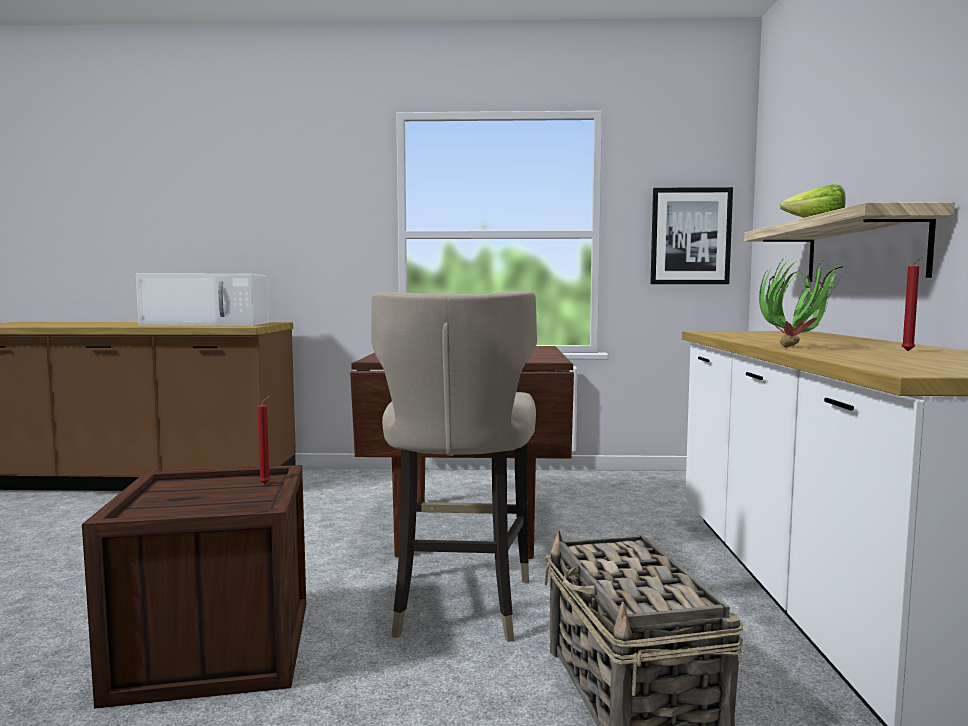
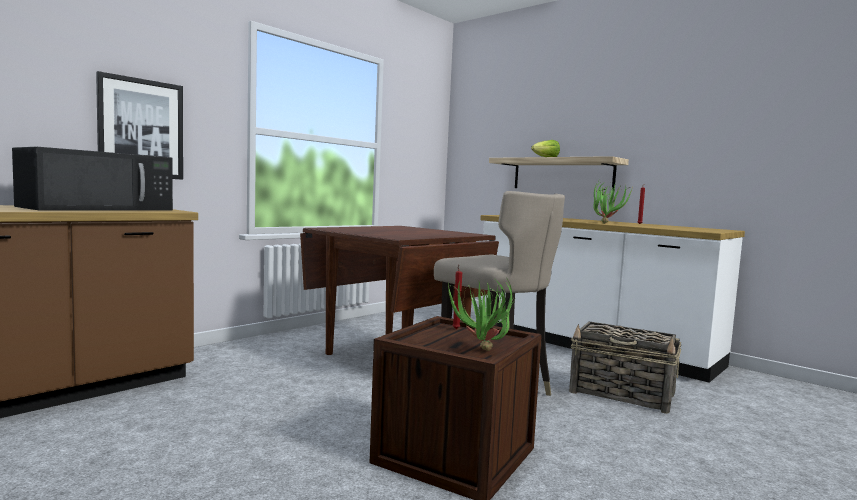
camera: 50 degrees left, 0 degrees up
(156, 513) = (482, 353): none -> potted plant
(208, 324) = (99, 208): white microwave -> black microwave
(690, 236) = (422, 153): picture -> picture (141, 129)

